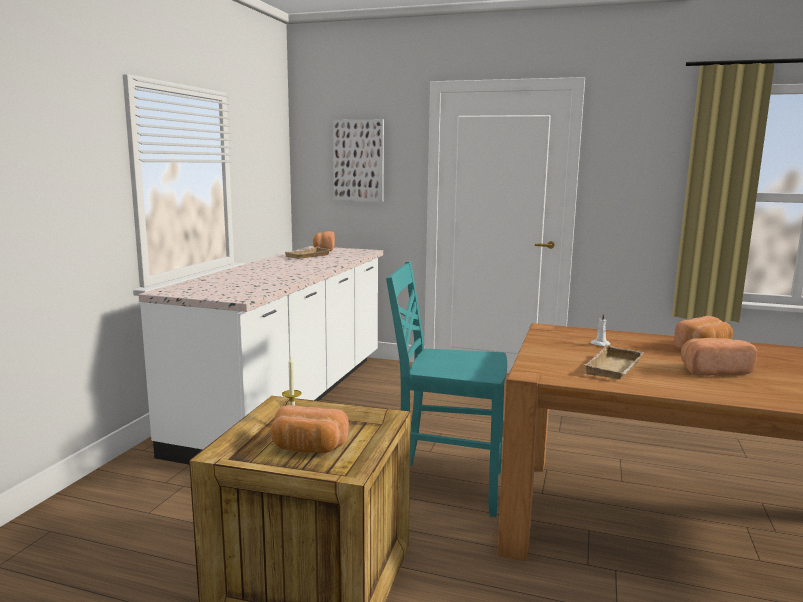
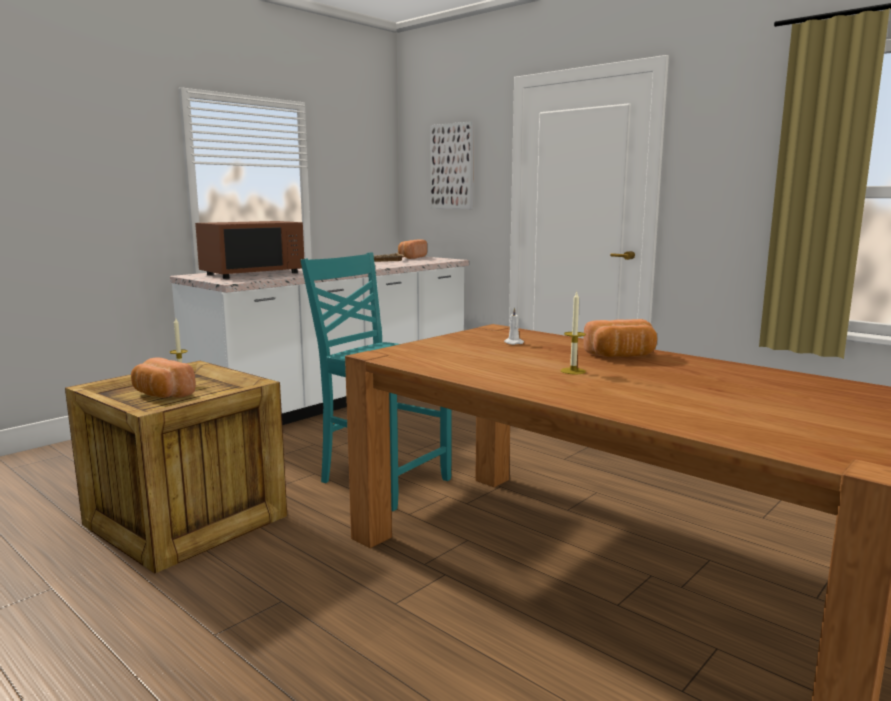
camera: 25 degrees right, 0 degrees up
(229, 284) = (252, 273): none -> brown microwave
(616, 369) = (471, 359): beige tray -> none
(712, 370) = (573, 371): bread -> candle

